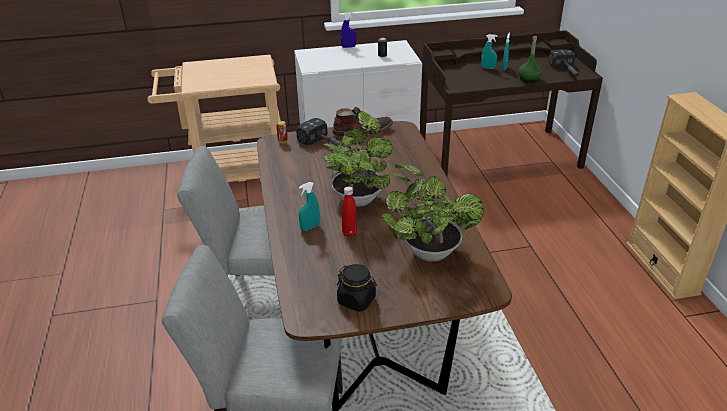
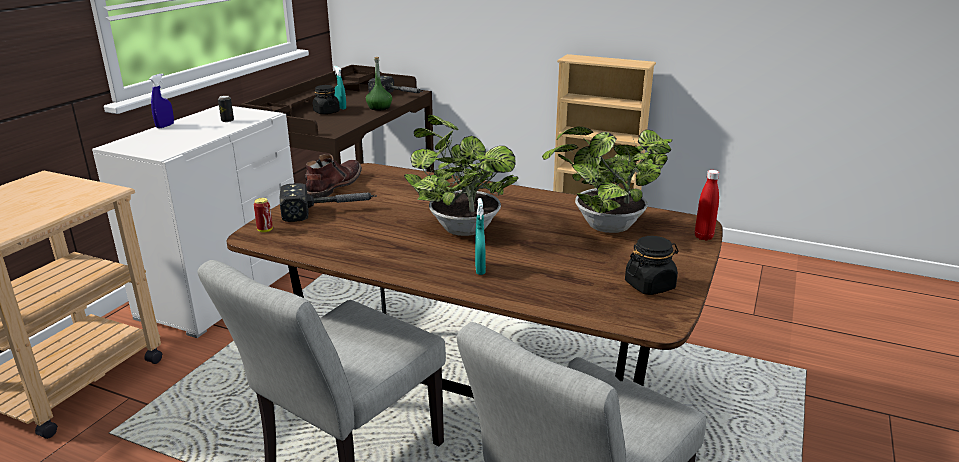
camera: 55 degrees left, 10 degrees down
(349, 233) = (524, 253): red bottle -> red bottle (703, 237)
(488, 68) = (326, 112): turquoise spray bottle -> black jar

